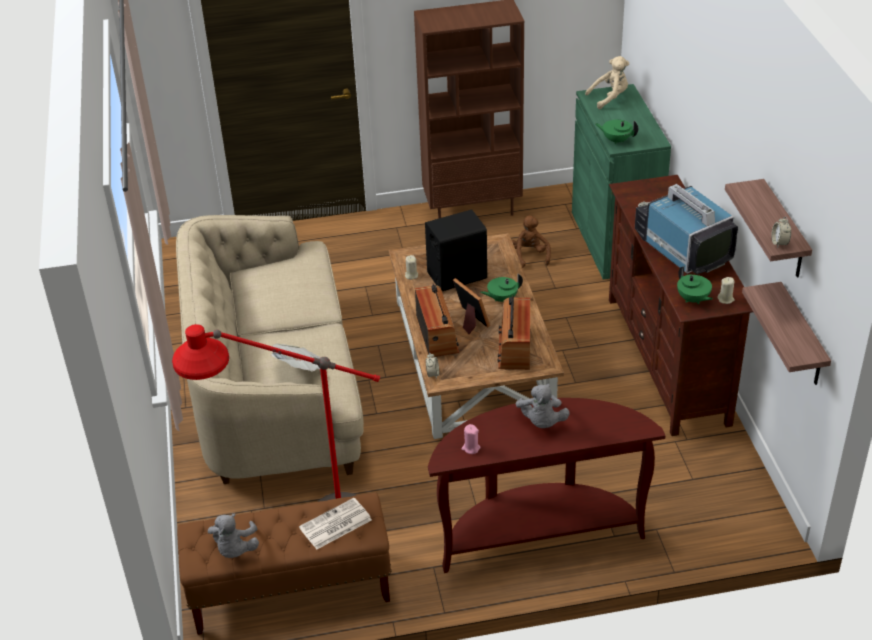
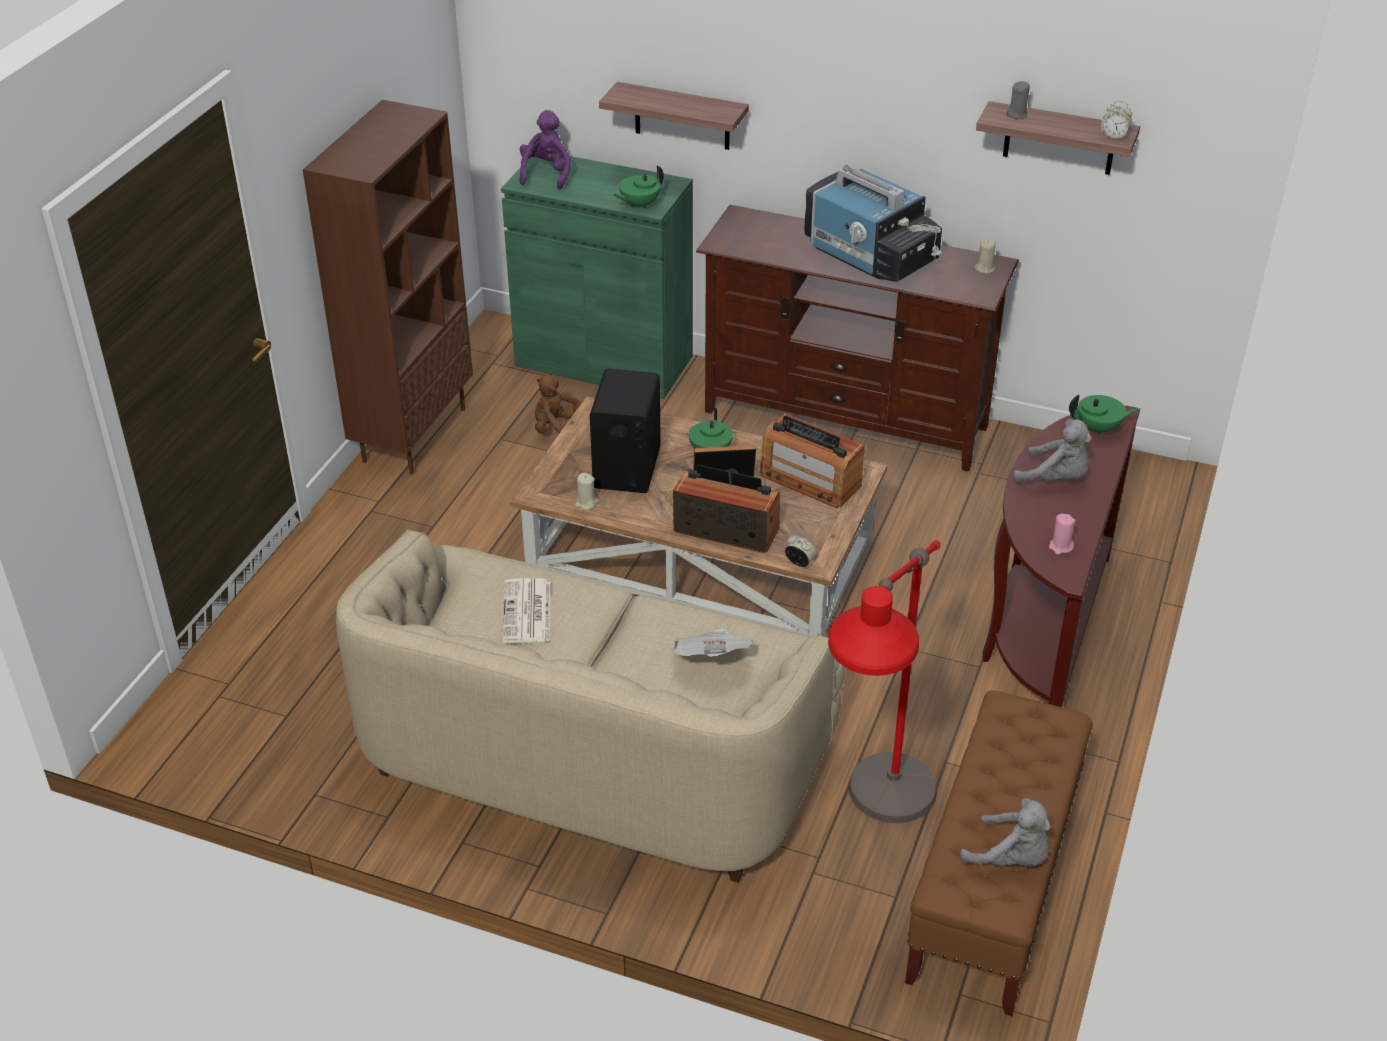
camera: 60 degrees left, 0 degrees up
(335, 525) = (1029, 746): newspaper -> newspaper (527, 613)
(609, 98) = (546, 174): beige plush toy -> purple plush toy
(682, 248) = (870, 256): television -> television turned 135 degrees counterclockwise
(693, 299) = (966, 287): green teapot -> green teapot (1099, 429)
(758, 195) = (1017, 114): none -> grey candle
(802, 337) = (1134, 237): shelf -> shelf (682, 116)

